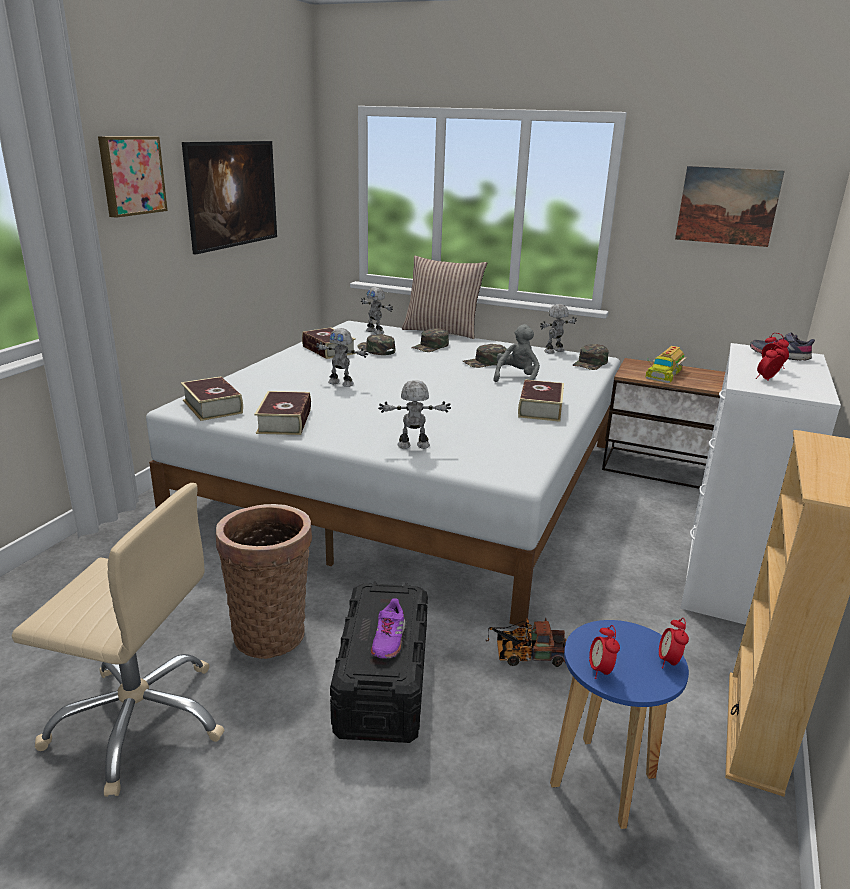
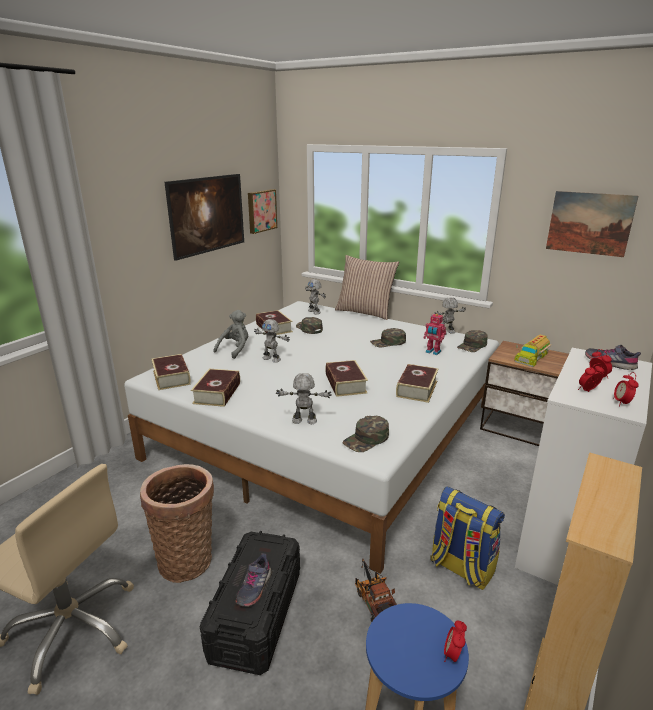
camera: 10 degrees right, 0 degrees up
(131, 175) = (123, 209): picture -> picture (261, 210)
(388, 640) = (254, 587): purple shoe -> grey shoe
(430, 346) = (351, 326): green cap -> green cap (366, 439)
(449, 406) = (345, 384): none -> book
(516, 379) = (407, 359): grey plush toy -> grey plush toy (235, 349)
(526, 656) = (374, 601): toy truck -> toy truck turned 60 degrees clockwise
(545, 371) = (432, 352): none -> toy robot
(600, 670) = (390, 657): alarm clock -> alarm clock (621, 403)
(618, 613) = (461, 567): none -> backpack

